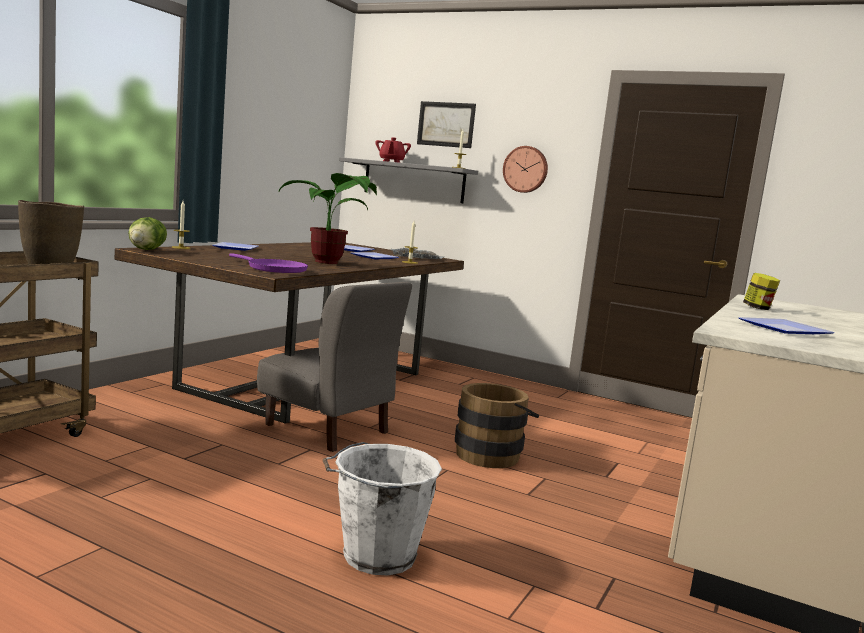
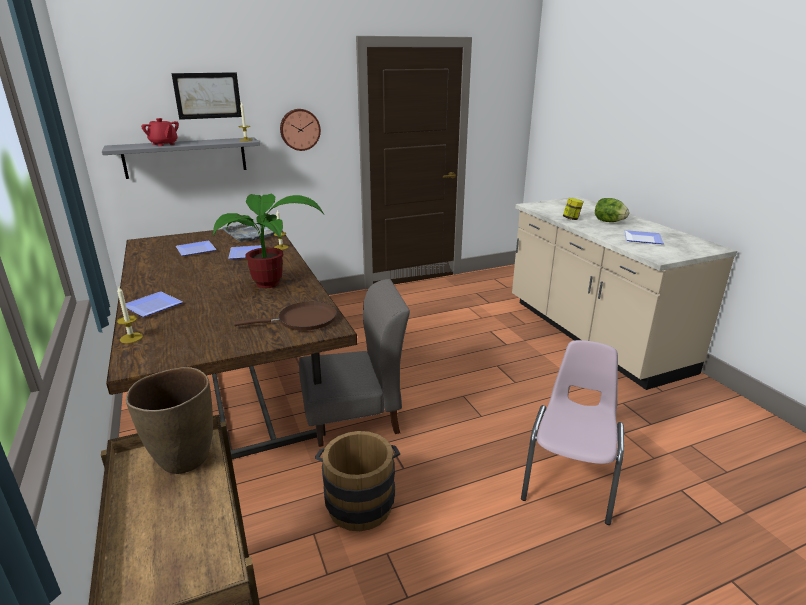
camera: 50 degrees left, 15 degrees up
(146, 250) = (138, 364): lettuce -> lettuce (608, 222)
(274, 269) = (303, 320): purple frying pan -> brown frying pan
(376, 556) = (570, 478): white bucket -> pink chair
(491, 454) = (450, 367): brown bucket -> brown bucket (359, 500)

